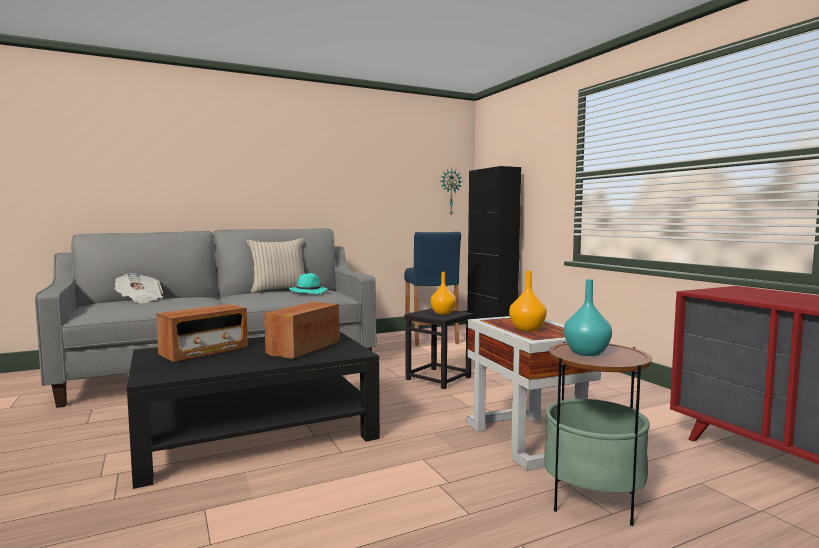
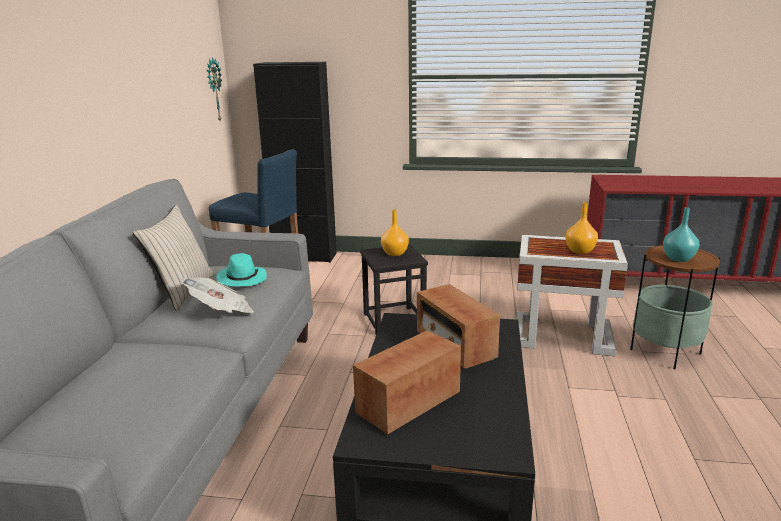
camera: 55 degrees left, 15 degrees up
(140, 300) = (87, 402): newspaper -> newspaper (221, 311)
(204, 351) = (408, 403): radio -> radio turned 120 degrees counterclockwise

